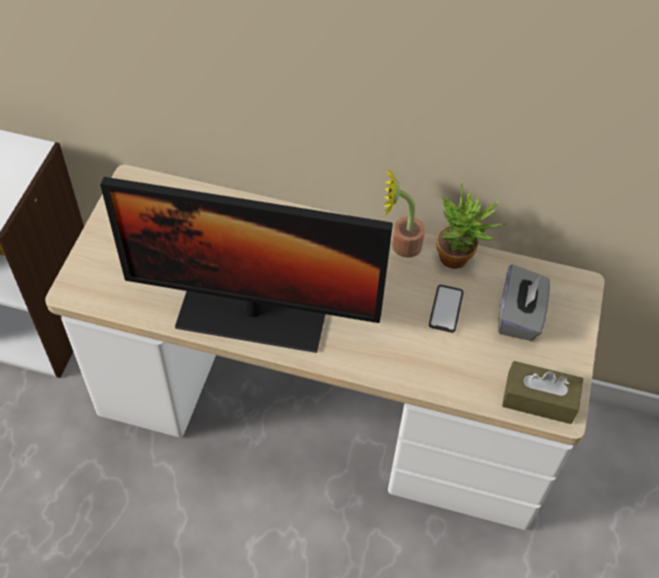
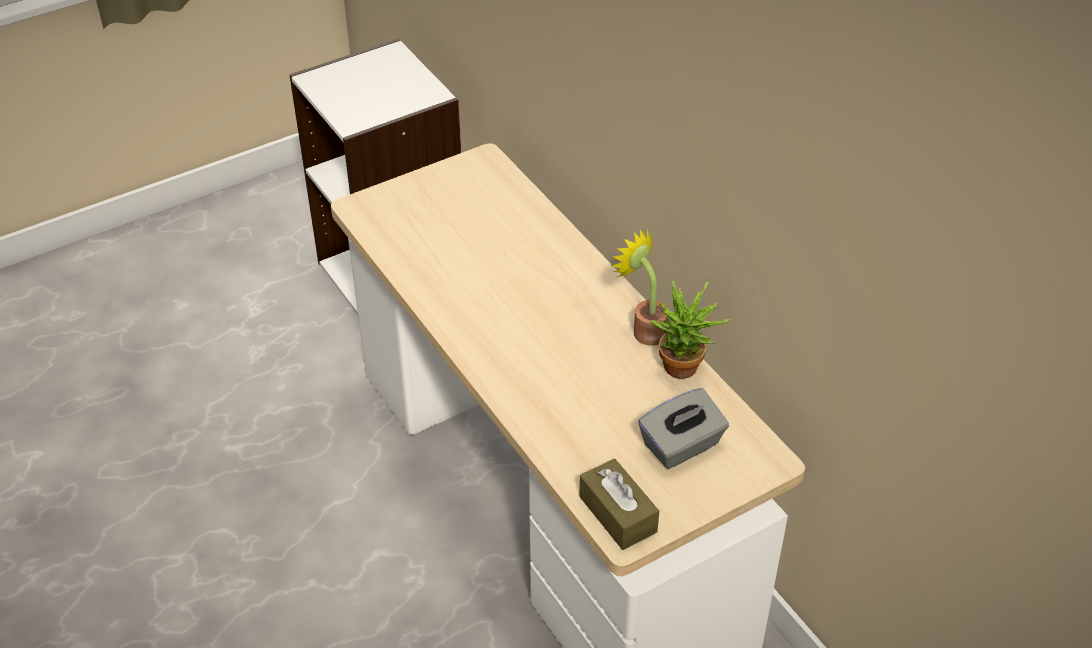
camera: 45 degrees right, 10 degrees down
(253, 314) = (464, 302): monitor -> none
(446, 309) = (623, 398): phone -> none

